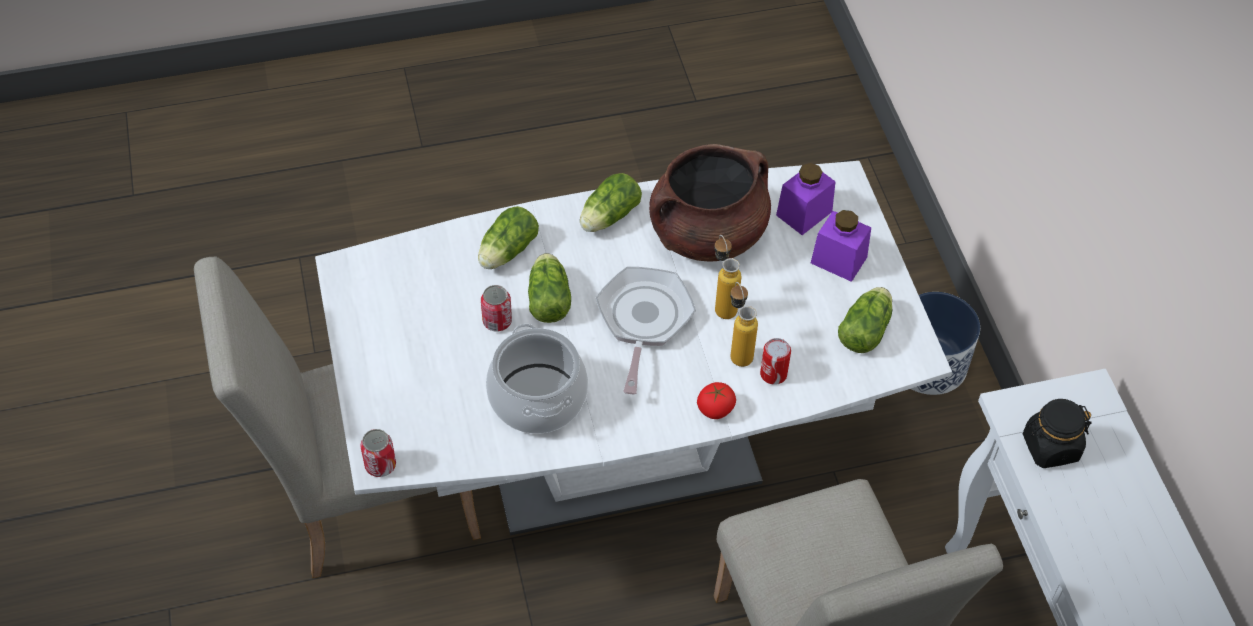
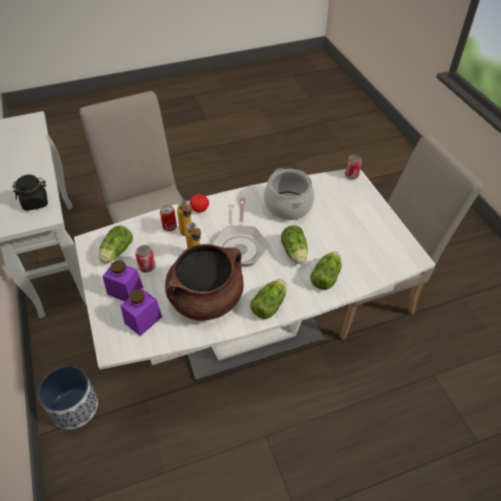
camera: 175 degrees right, 5 degrees down
(497, 321) = (319, 238): can -> can (147, 267)

